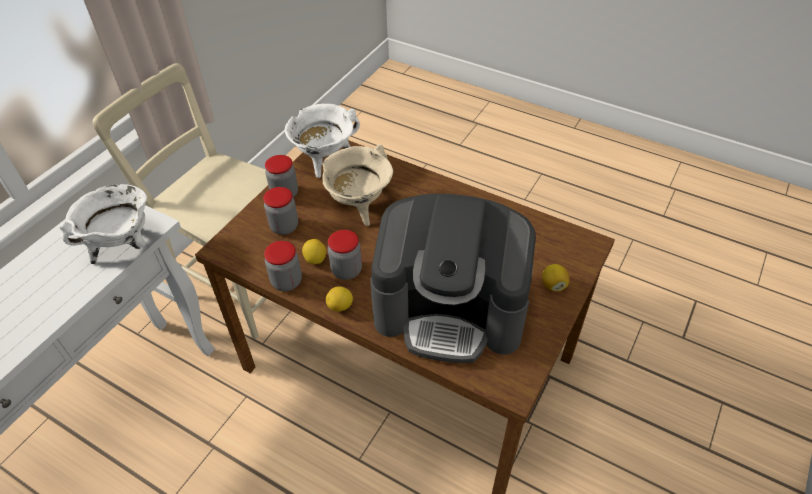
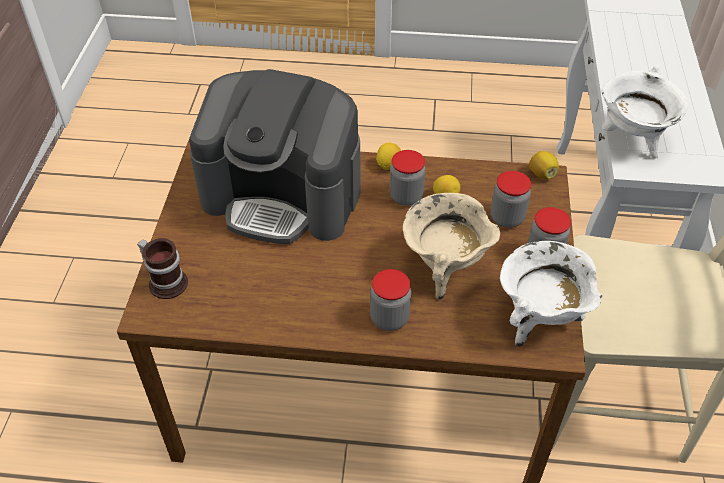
camera: 155 degrees right, 0 degrees up
(286, 281) = (455, 169): jar -> jar (389, 318)
(451, 308) = (283, 195): coffee machine -> coffee machine turned 150 degrees counterclockwise
(553, 285) = (184, 249): lemon -> lemon (542, 174)
(572, 263) = (167, 280): none -> mug

